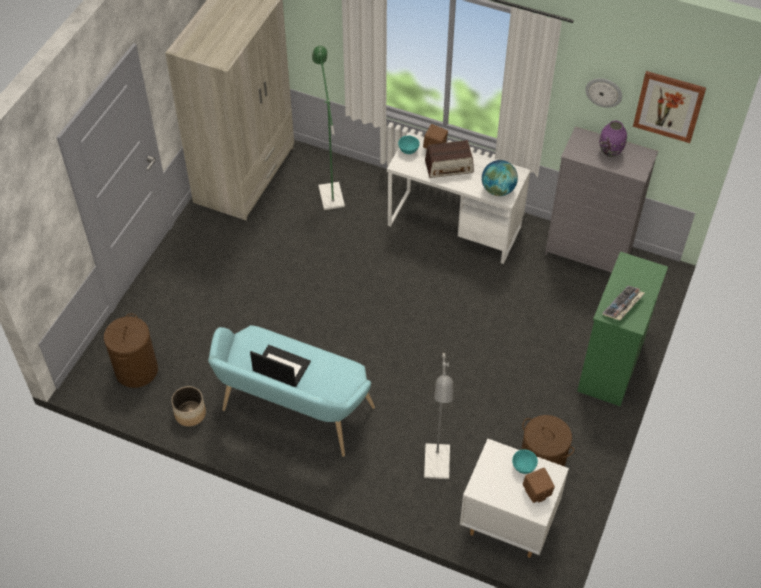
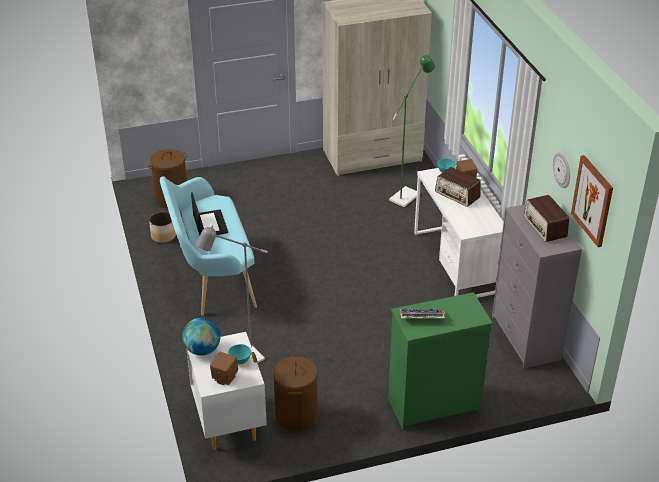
camera: 50 degrees right, 15 degrees down
(498, 190) = (468, 225): globe -> globe (202, 350)
(610, 151) = (545, 227): purple vase -> radio

